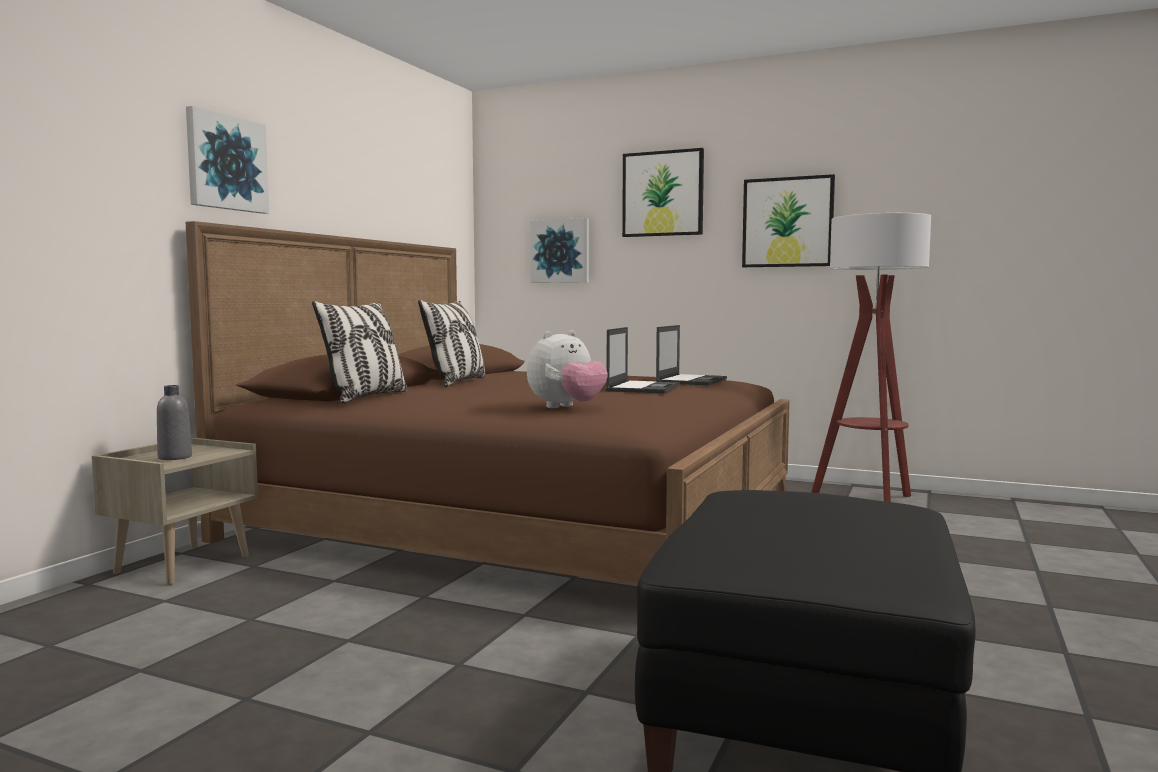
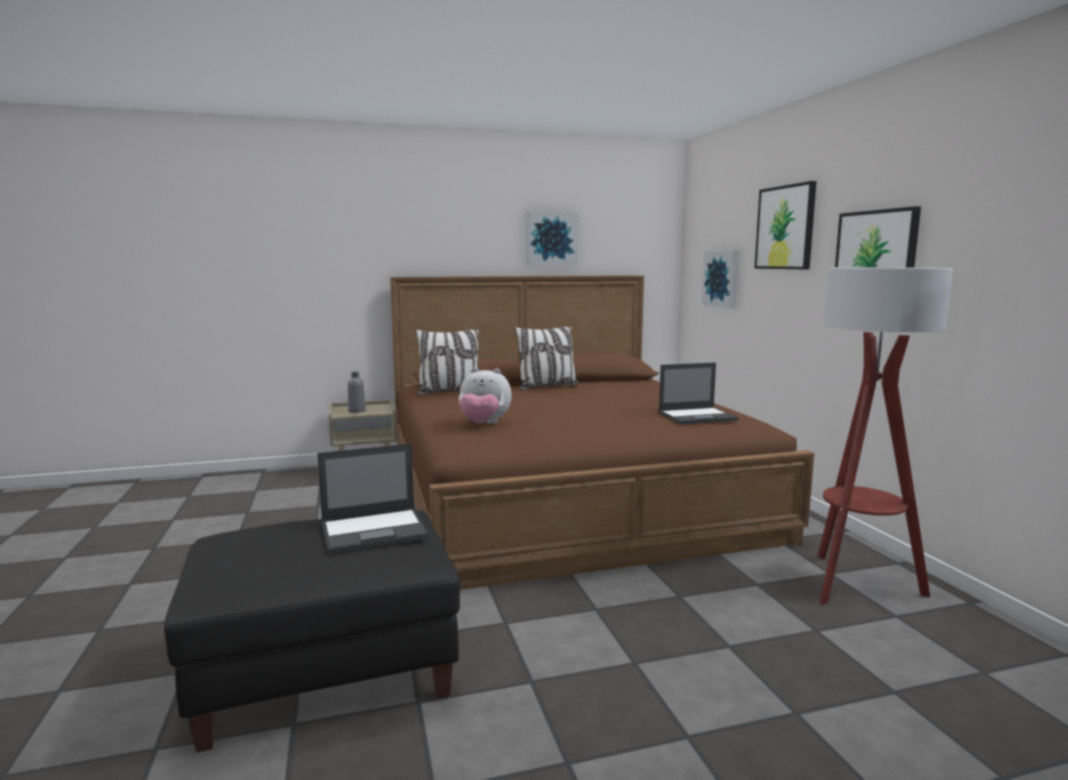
camera: 50 degrees right, 5 degrees up
(226, 163) = (423, 238): picture -> picture (551, 238)
(643, 388) = (618, 417): laptop -> laptop (375, 530)

